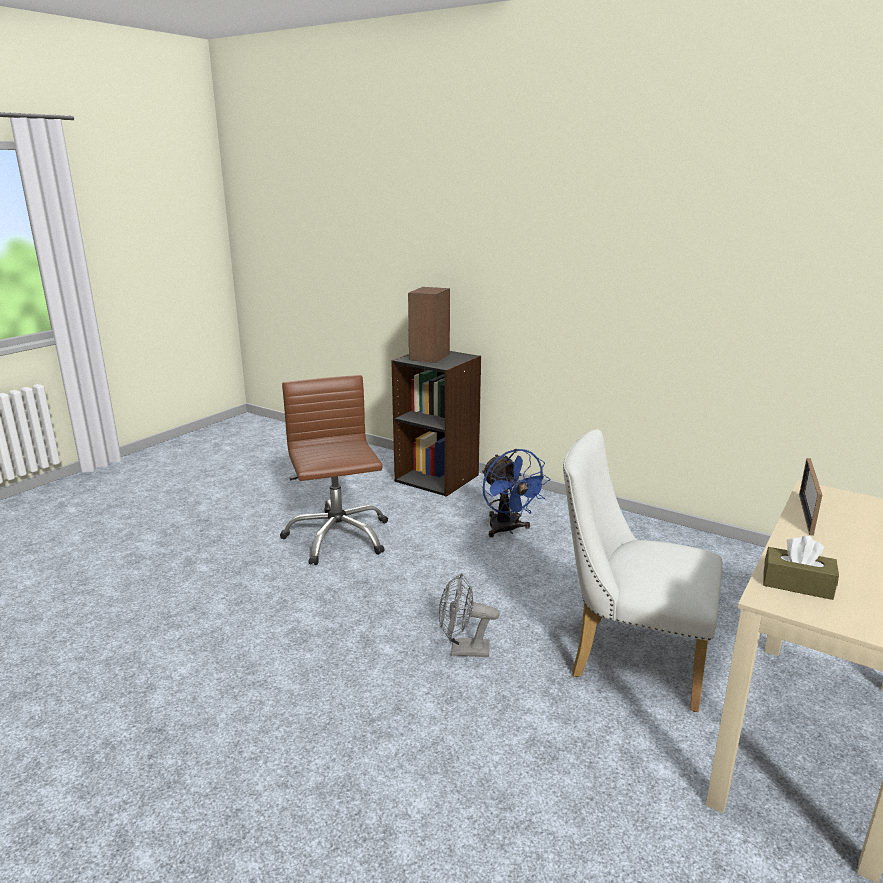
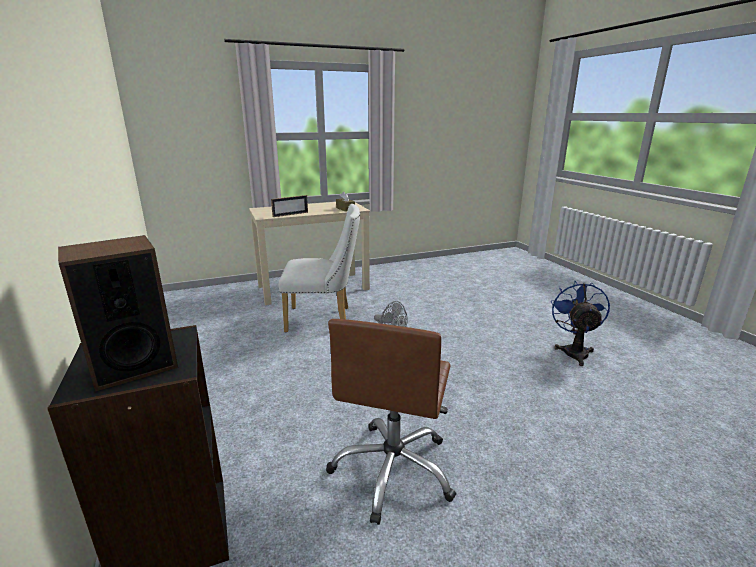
camera: 145 degrees left, 0 degrees up
(507, 530) = (249, 406): blue fan -> blue fan (574, 351)
(628, 658) = (324, 319): white chair -> white chair turned 60 degrees counterclockwise

